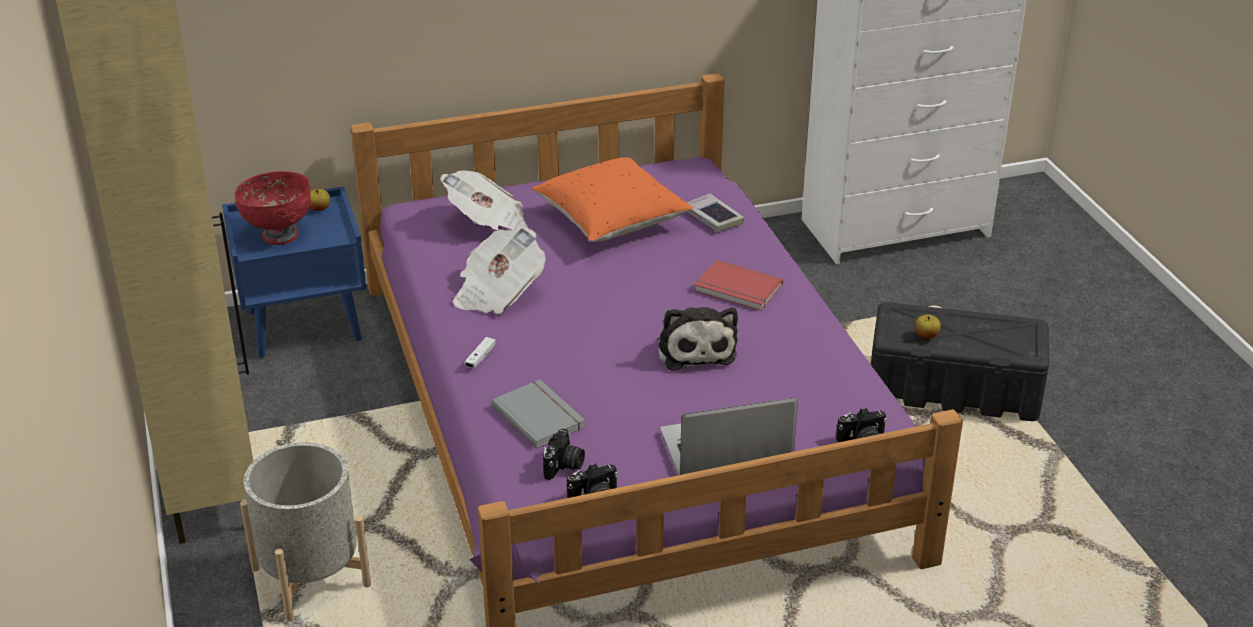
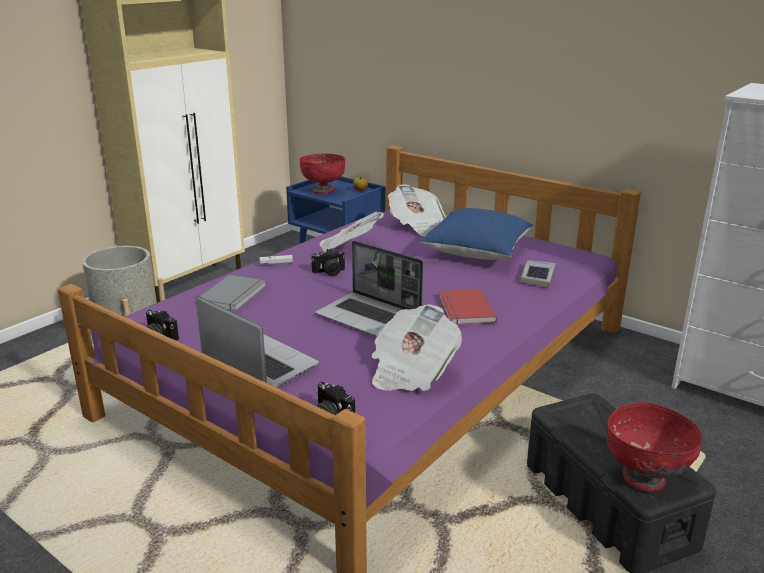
camera: 55 degrees right, 10 degrees down
(564, 466) = (186, 318): camera -> camera (329, 272)
(611, 221) = (476, 252): orange pillow -> blue pillow
(695, 349) = (370, 317): plush toy -> laptop
(826, 369) = (411, 371): none -> newspaper
(926, 335) = (581, 428): apple -> none
(1013, 344) = (644, 479): none -> red bowl

